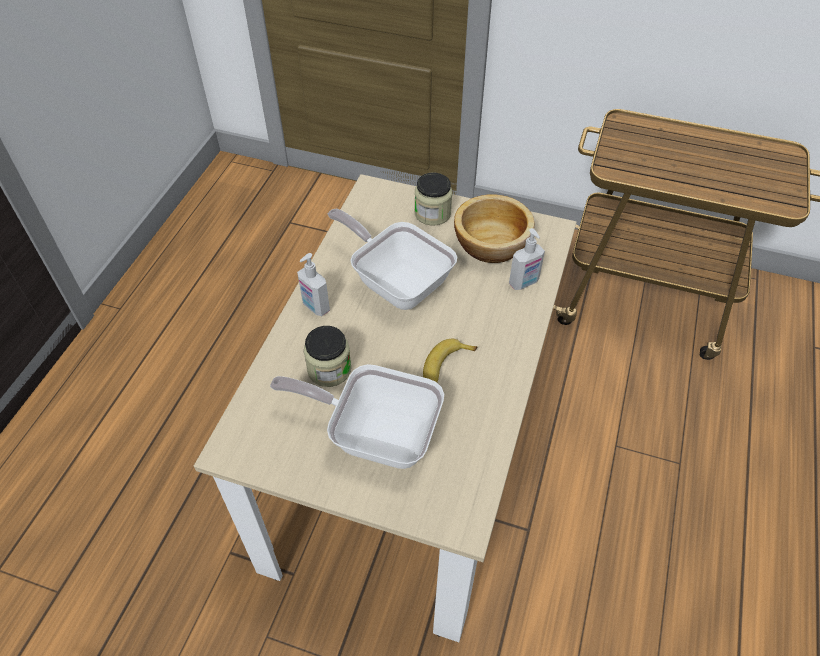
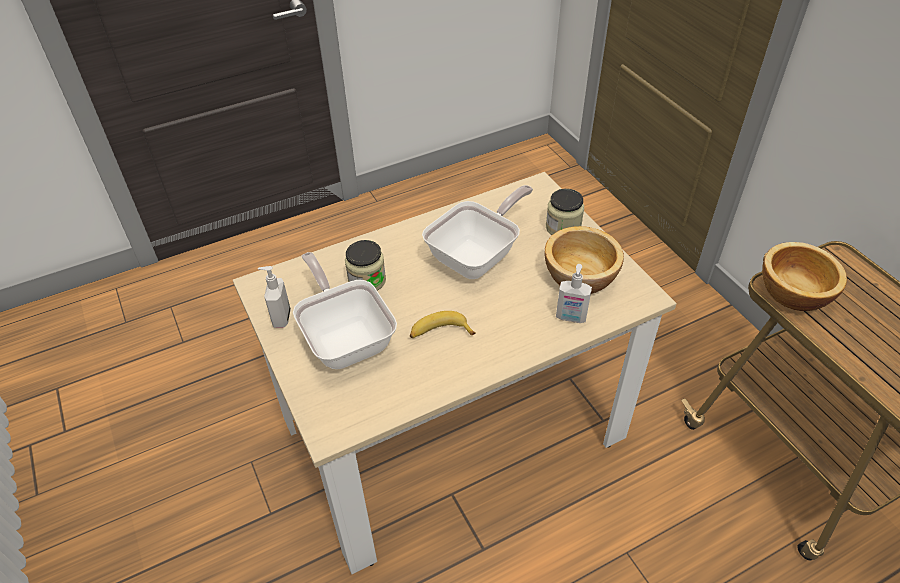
camera: 45 degrees right, 5 degrees down
(315, 307) = (406, 237): soap dispenser -> soap dispenser (280, 318)
(396, 281) = (478, 256): frying pan -> frying pan turned 45 degrees clockwise
(625, 165) = (792, 291): none -> bowl

